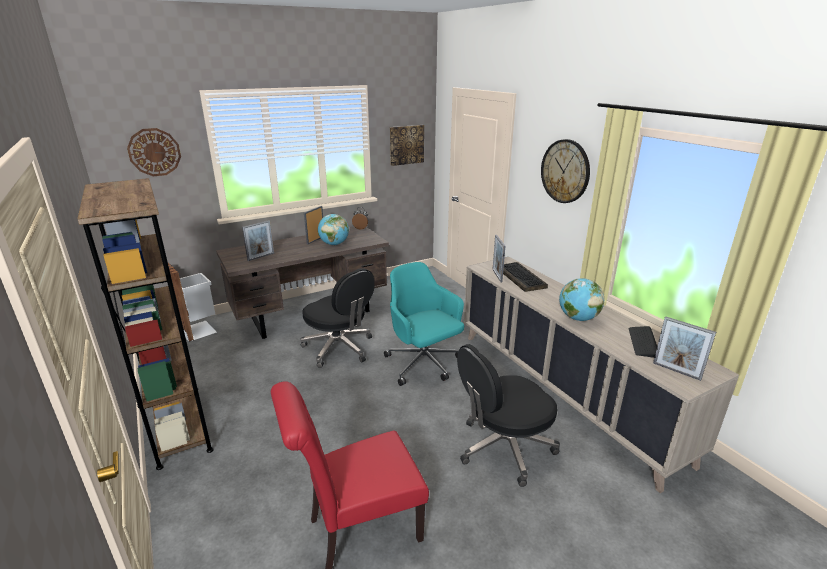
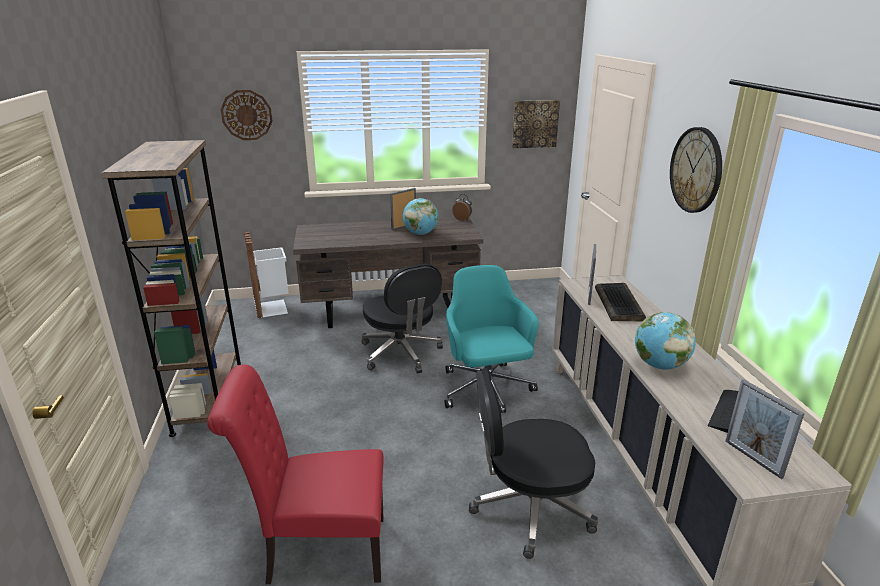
camera: 20 degrees right, 0 degrees up
(261, 257) = (335, 237): picture frame -> none

